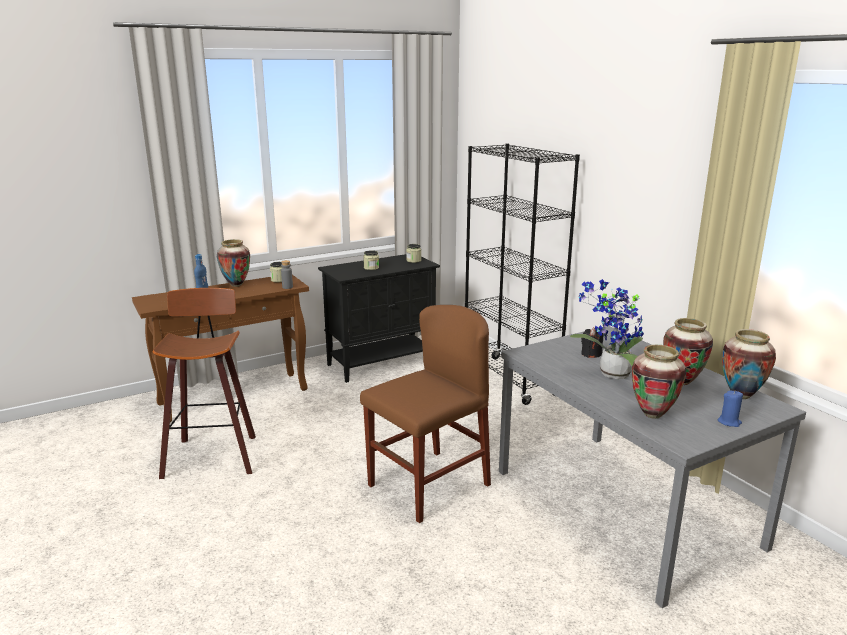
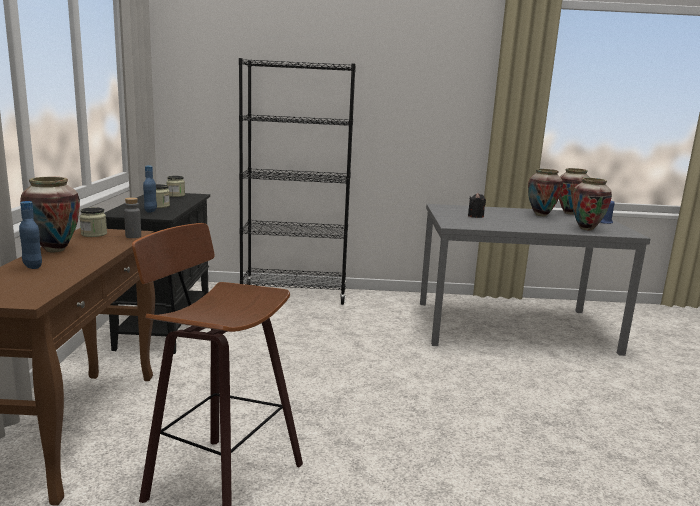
camera: 60 degrees left, 5 degrees down
(352, 271) = (150, 211): none -> blue bottle
(428, 485) = (425, 376): brown chair -> none
(611, 374) = (515, 221): potted plant -> none

